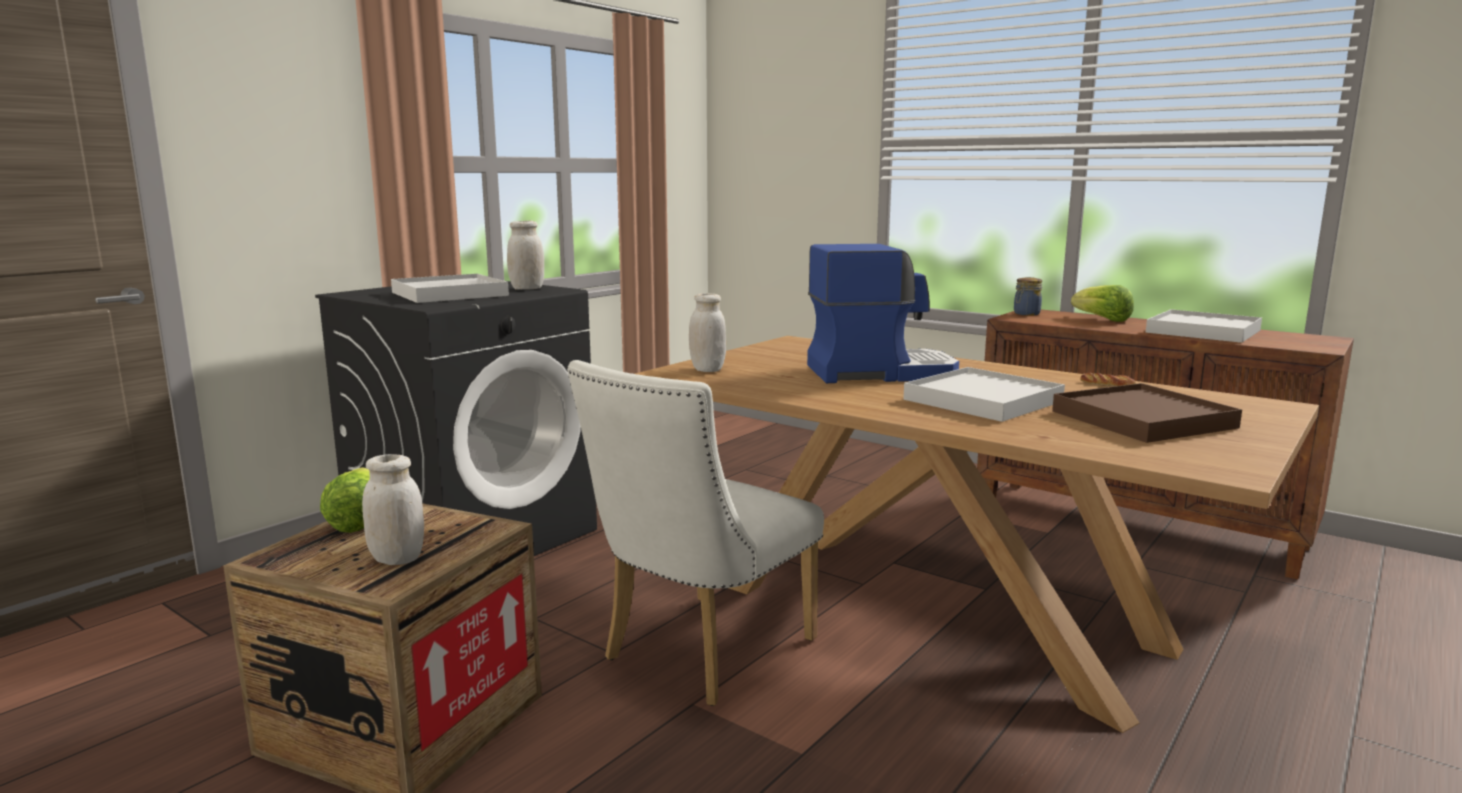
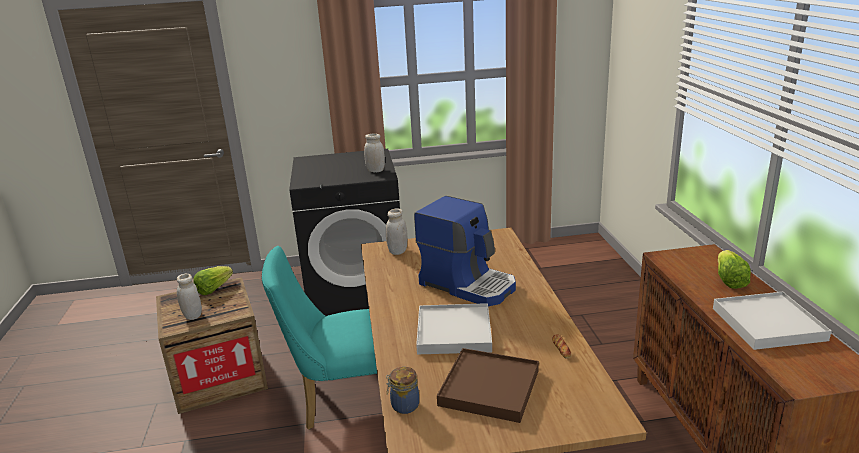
camera: 45 degrees right, 10 degrees up
(449, 294) = (334, 170): white tray -> none
(699, 655) = (341, 401): white chair -> turquoise chair
(1025, 314) = (689, 254): jar -> jar (404, 405)

